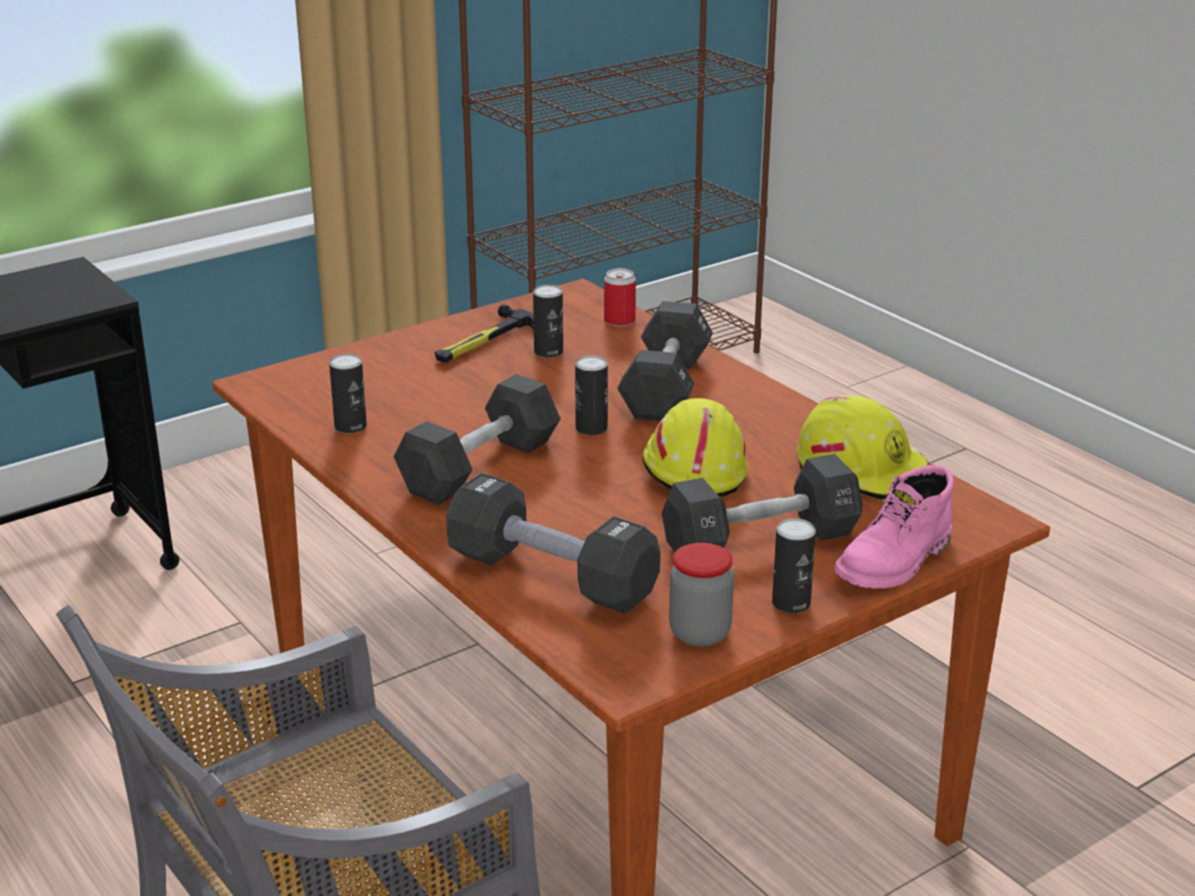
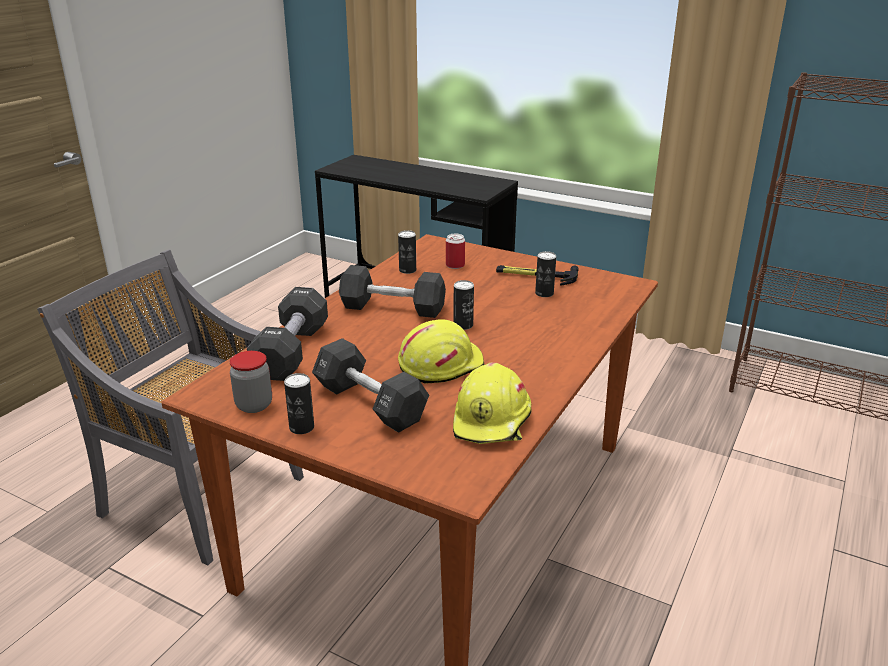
camera: 65 degrees right, 0 degrees up
(619, 321) = (610, 303): can -> can (455, 265)
(666, 387) = (538, 334): black dumbbell -> none
(896, 562) = (374, 457): pink boot -> none

